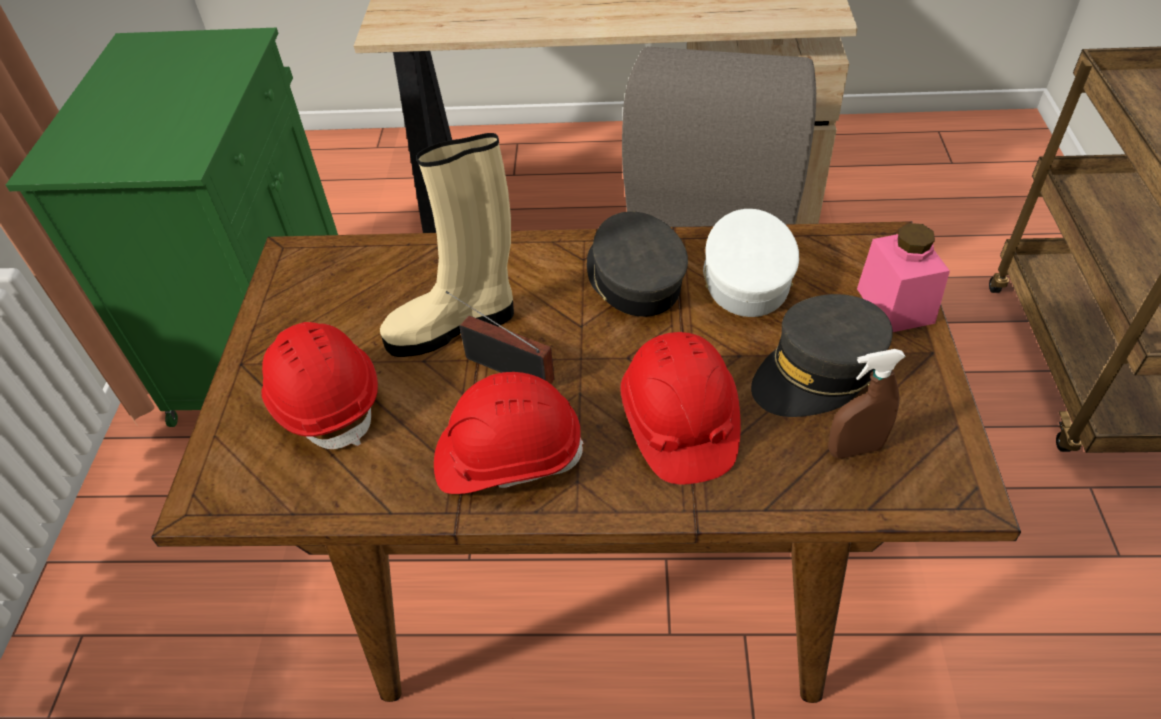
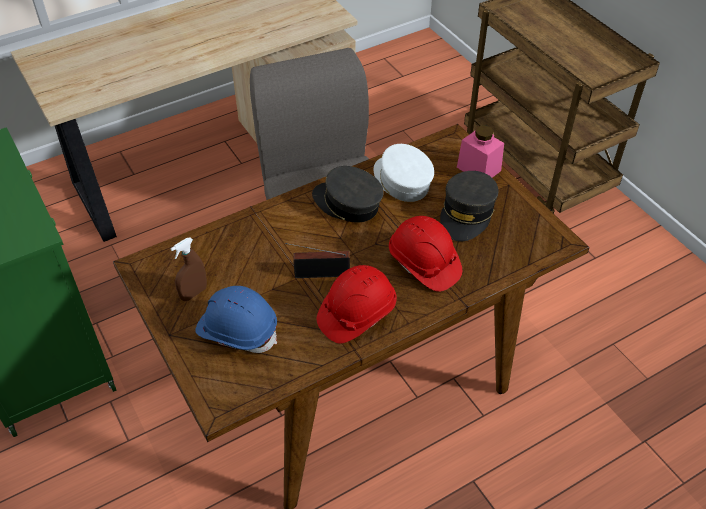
camera: 35 degrees left, 0 degrees up
(326, 400) = (237, 330): red hard hat -> blue hard hat
(455, 325) = (273, 264): beige boot -> none
(855, 449) = (506, 242): brown spray bottle -> brown spray bottle (193, 293)

